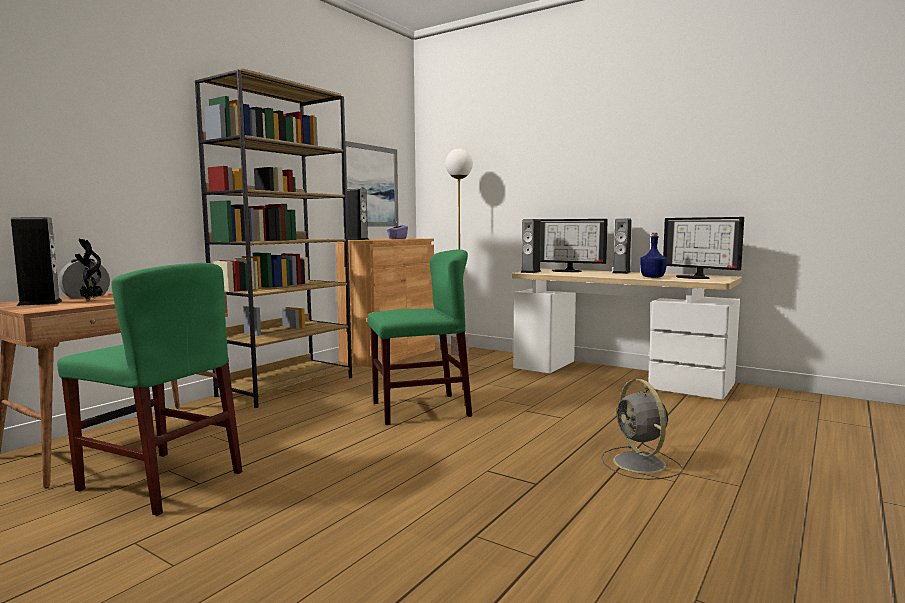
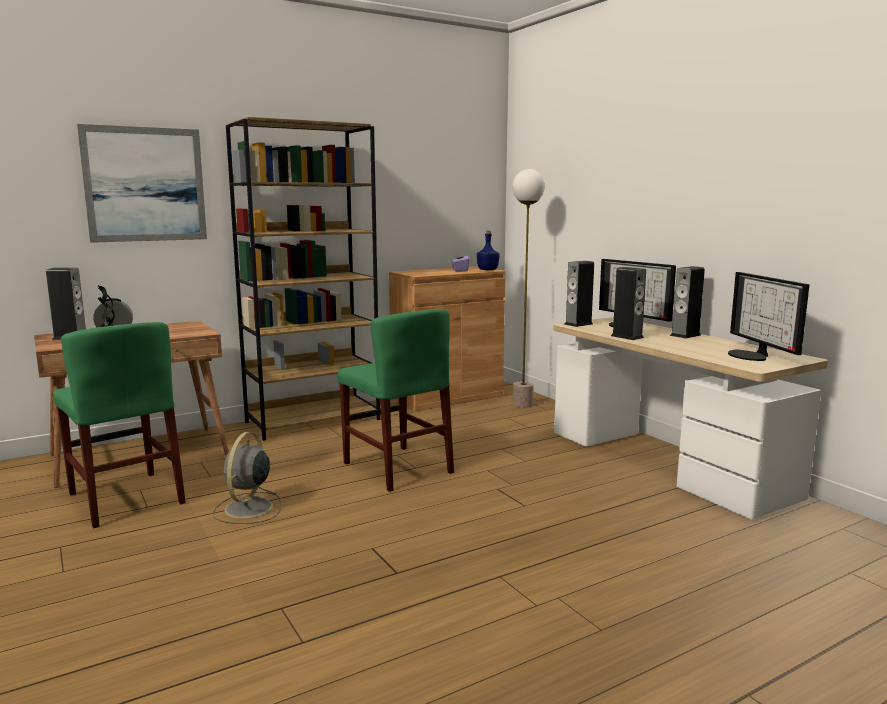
camera: 25 degrees right, 5 degrees up
(357, 239) = (410, 272): speaker -> speaker (627, 336)
(370, 186) = (438, 210): picture -> picture (145, 184)
(420, 409) = (397, 468): green chair -> green chair turned 45 degrees clockwise
(640, 464) = (529, 577): grey fan -> grey fan (247, 509)
(653, 277) = (695, 350): blue bottle -> blue bottle (488, 270)

